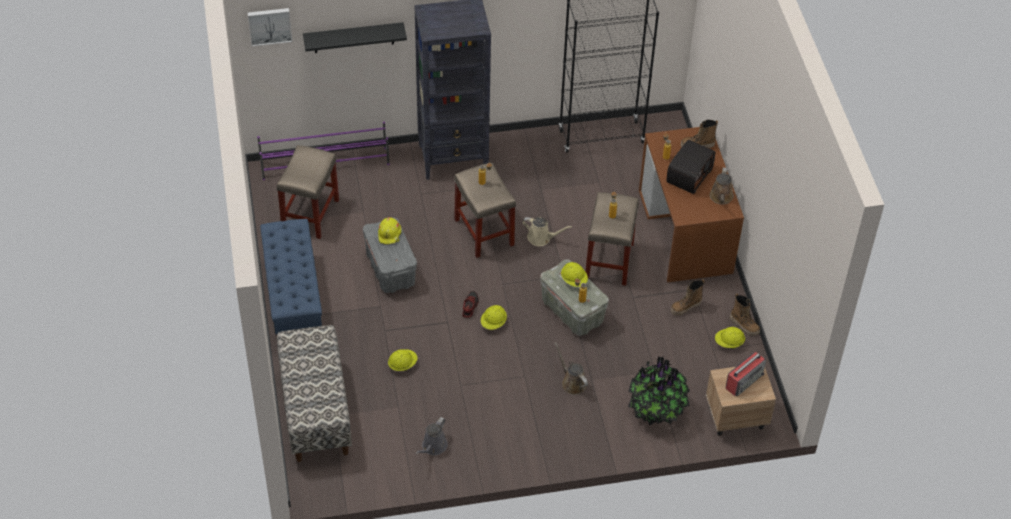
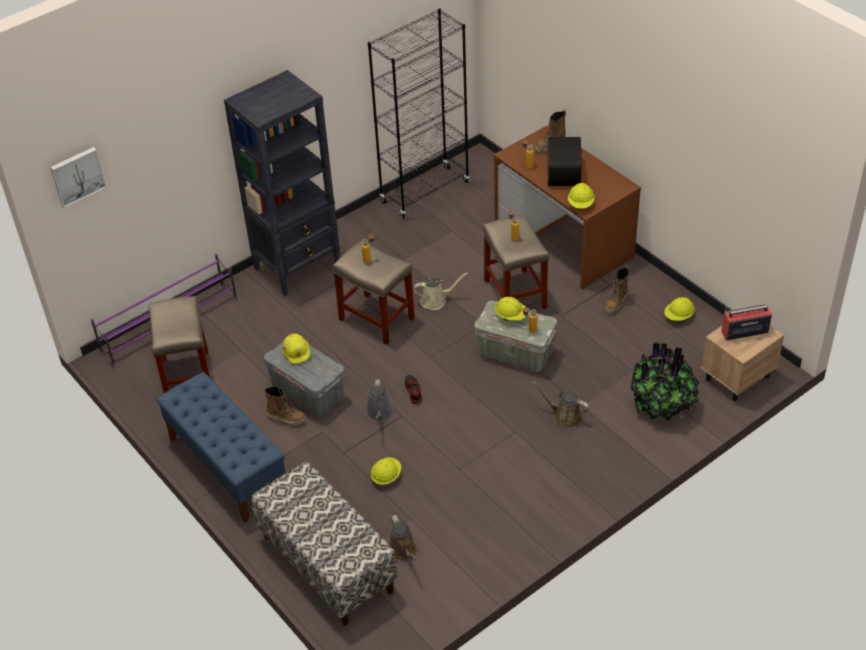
camera: 25 degrees left, 5 degrees down
(353, 37) = (167, 162): black shelf -> none
(433, 447) = (476, 541): grey watering can -> grey watering can (379, 414)
(493, 323) = (448, 396): yellow hard hat -> yellow hard hat (580, 204)
(721, 197) = (607, 179): brown watering can -> brown watering can (403, 551)
(744, 325) = (679, 296): boot -> boot (287, 418)
(744, 381) = (743, 331): radio -> radio turned 120 degrees counterclockwise

